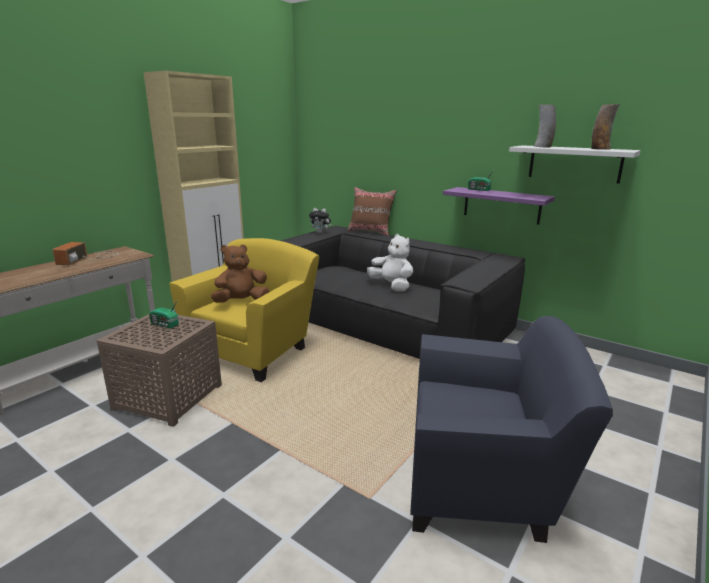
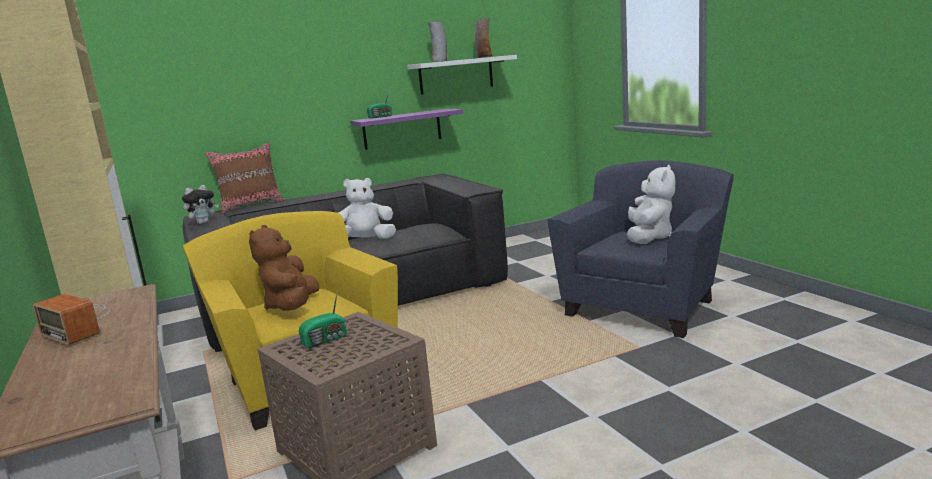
camera: 60 degrees left, 5 degrees down
(494, 414) = (649, 237): none -> white plush toy

